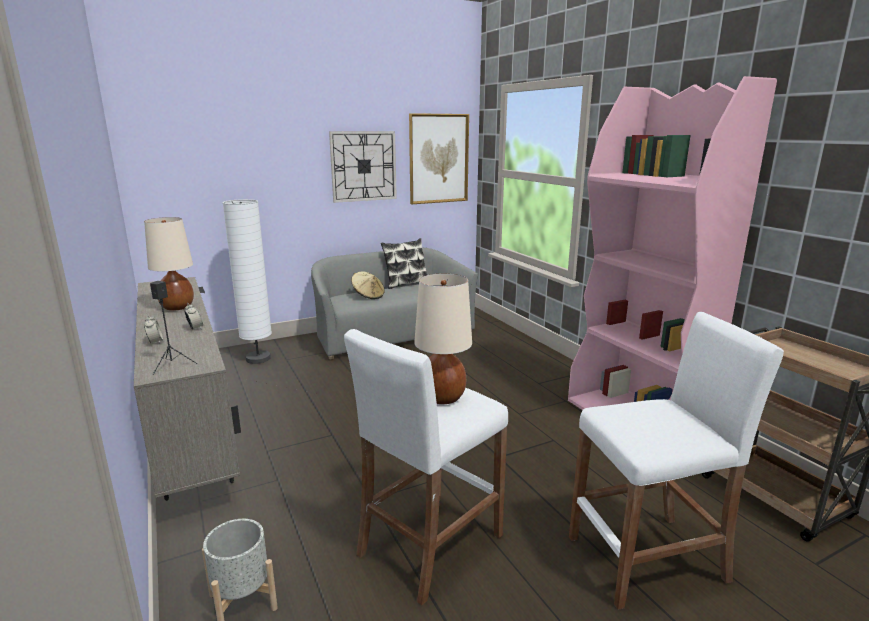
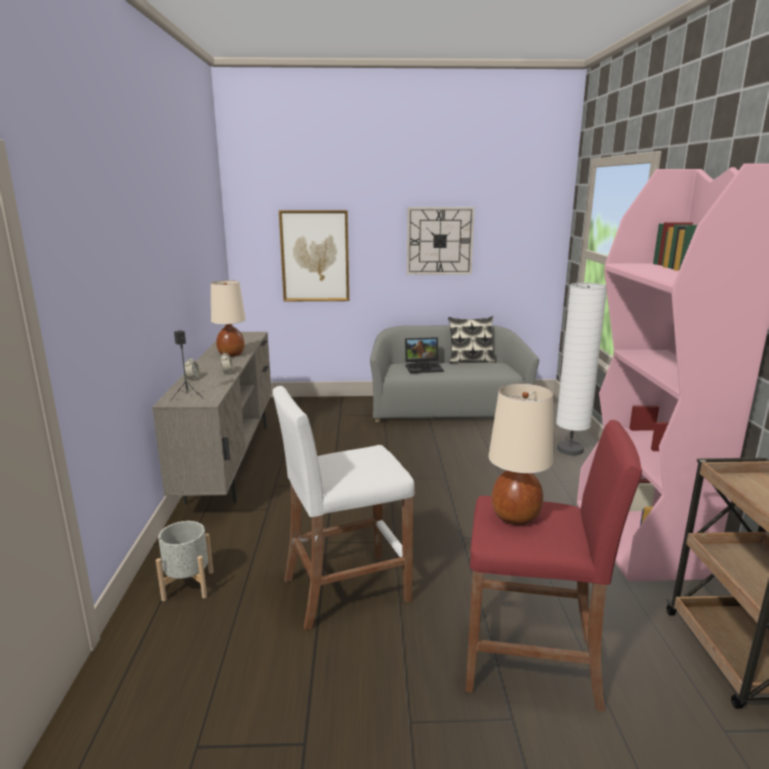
camera: 25 degrees right, 0 degrees up
(258, 359) = (317, 411): white floor lamp -> white floor lamp (570, 450)
(368, 296) = (424, 367): beige hat -> laptop
(438, 159) = (522, 235): picture -> picture (315, 256)
(442, 397) = (361, 459): beige table lamp -> beige table lamp (514, 516)
(647, 559) = (532, 663): white stool -> red stool

